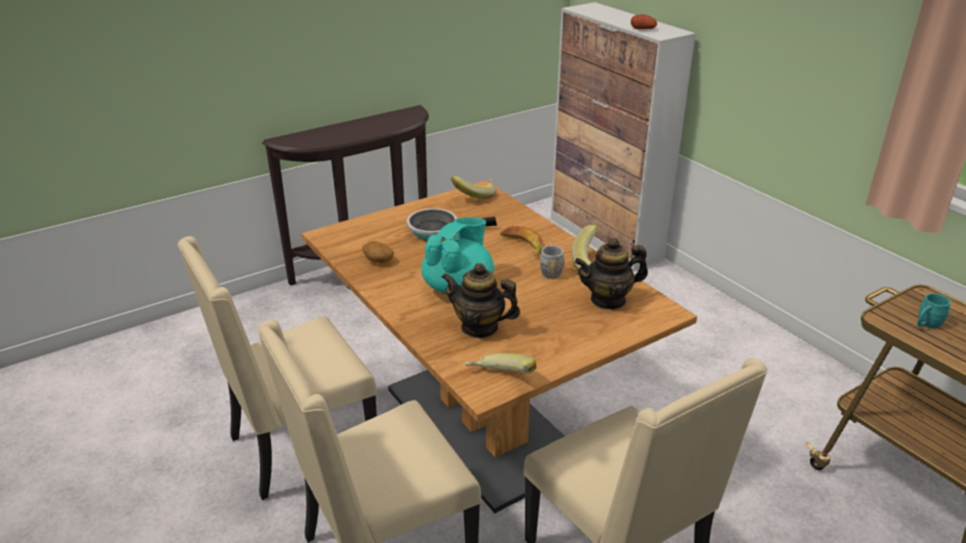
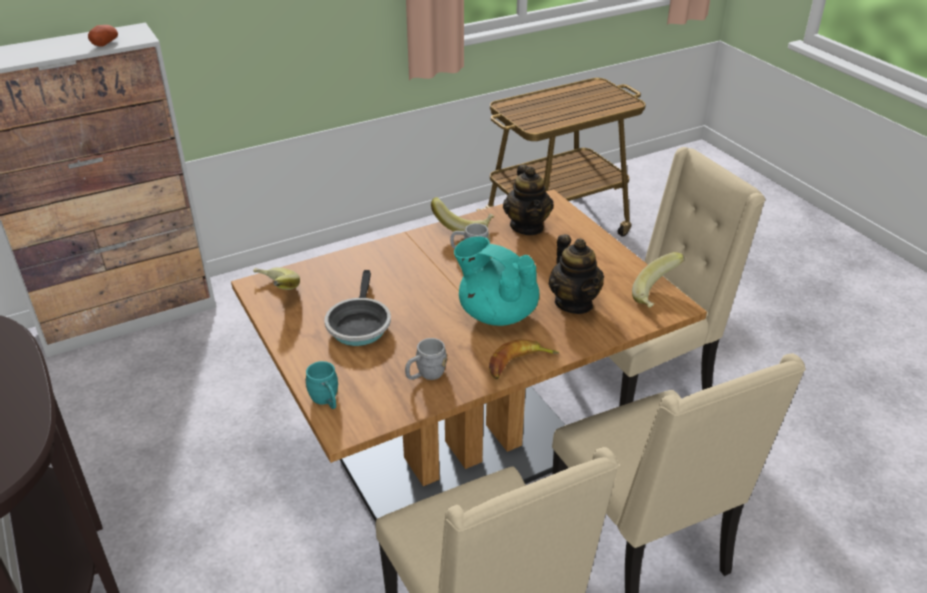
camera: 85 degrees left, 5 degrees up
(377, 260) = (425, 375): potato -> grey mug
(479, 327) = (574, 303): teapot -> teapot turned 45 degrees counterclockwise
(522, 245) = (412, 265): banana -> banana (519, 364)
(926, 324) = (542, 115): turquoise mug -> turquoise mug (326, 401)

